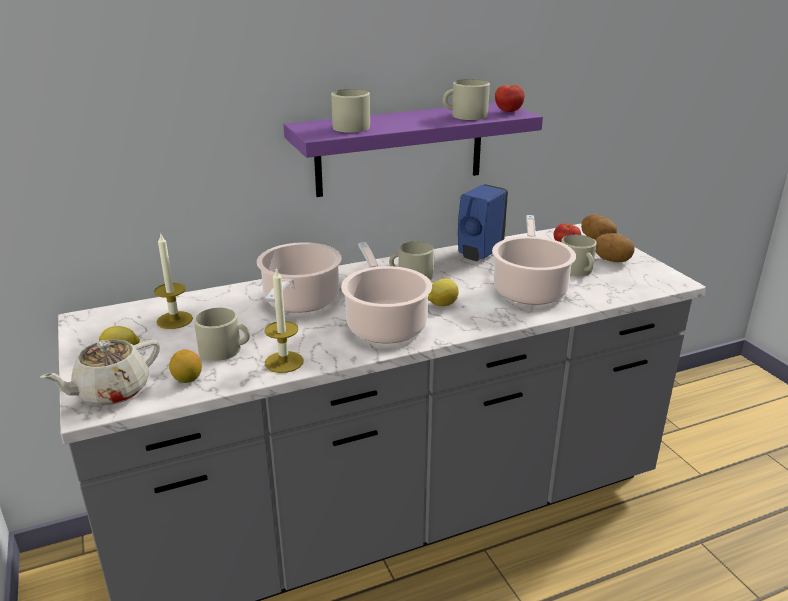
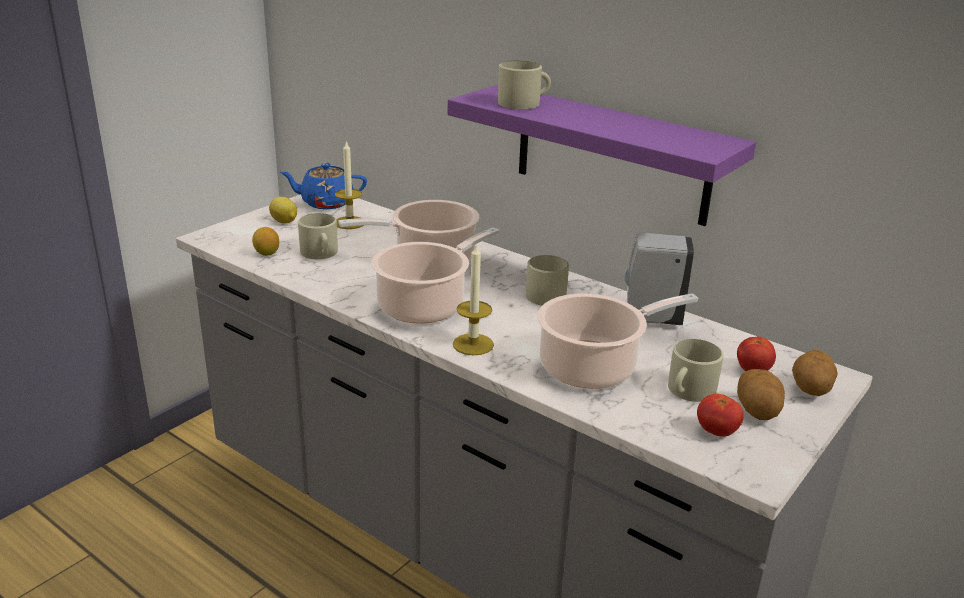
camera: 60 degrees right, 0 degrees up
(107, 321) = (326, 203): none -> blue teapot
(111, 391) = (232, 235): beige teapot -> none
(284, 362) = (320, 280): candle -> candle (473, 344)
(442, 304) = (497, 324): lemon -> none
(464, 115) = (644, 133): beige mug -> none
(479, 253) = (649, 318): blue soap dispenser -> white soap dispenser
(508, 111) = (701, 147): tomato -> tomato (716, 431)

